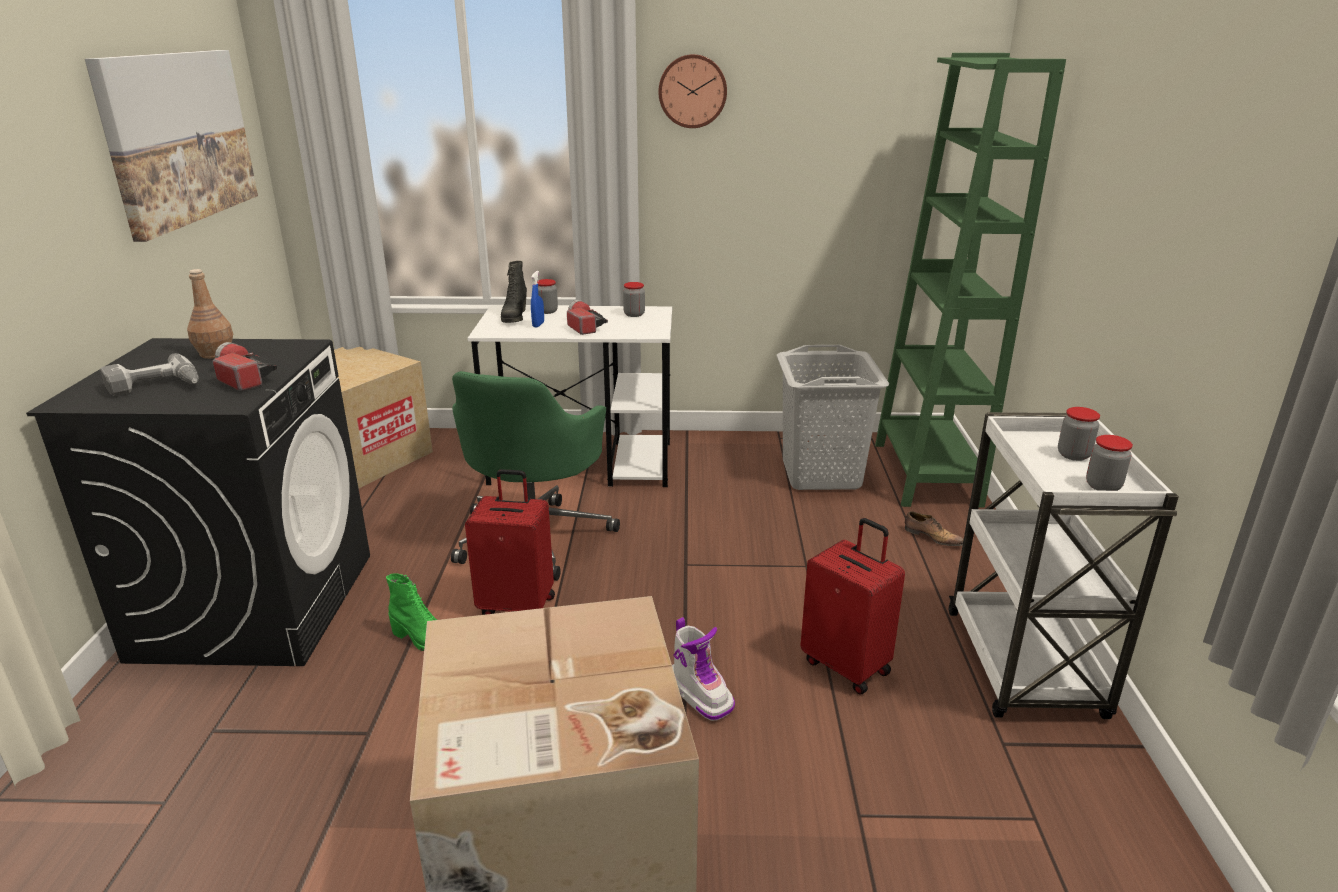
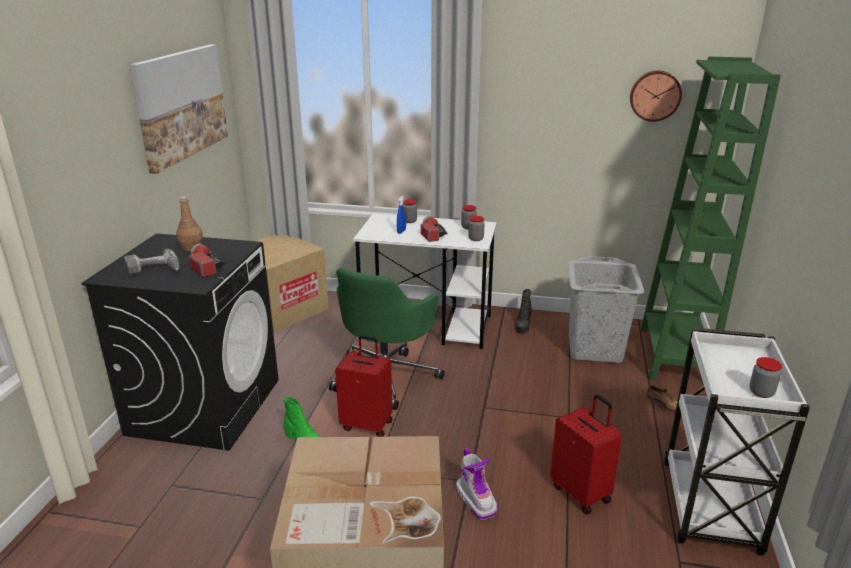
camera: 10 degrees right, 0 degrees up
(514, 317) = (386, 224): black boot -> black boot (522, 326)
(692, 91) = (519, 75): wall clock -> wall clock (655, 95)
(1073, 455) = (748, 366): jar -> jar (476, 239)

